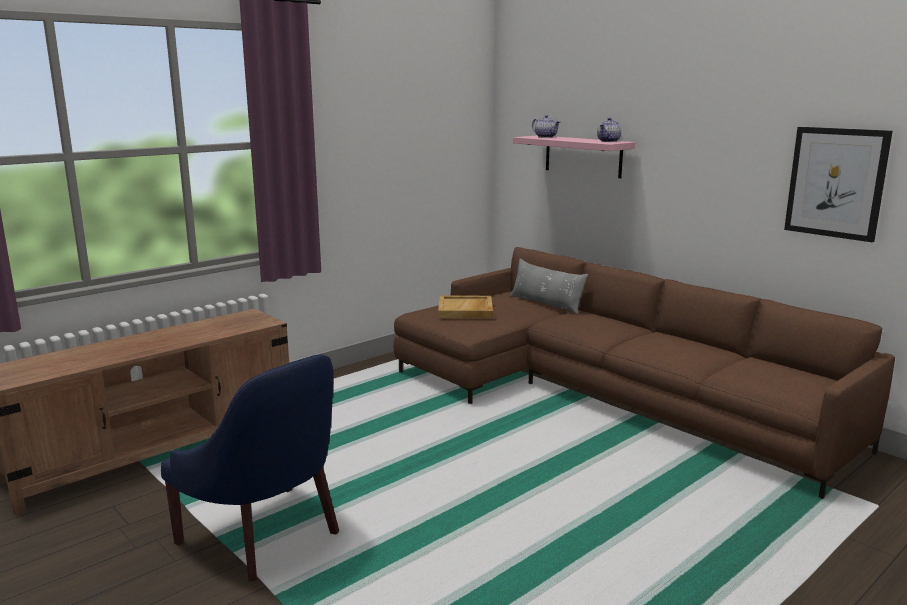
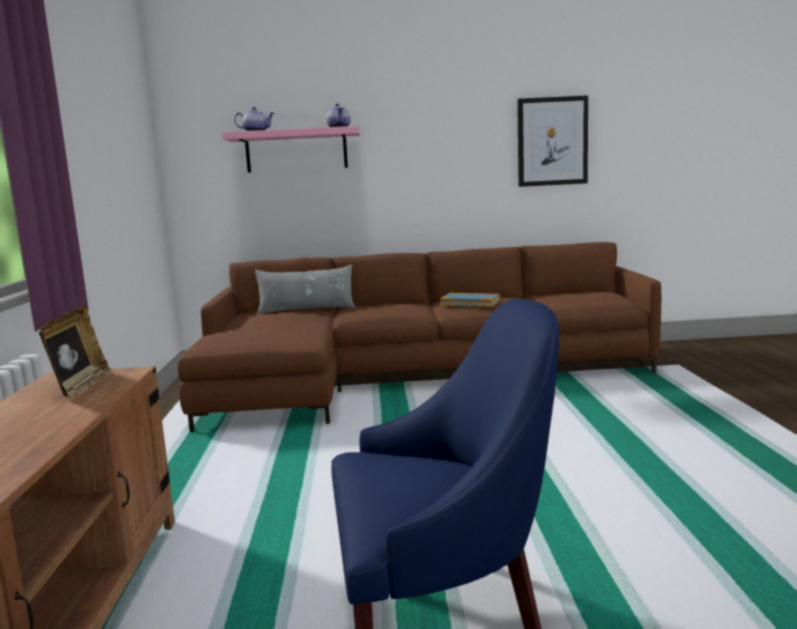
camera: 50 degrees left, 5 degrees down
(237, 323) = (80, 386): none -> picture frame
(466, 310) = (255, 328): beige tray -> none
(657, 344) = (470, 303): none -> book

